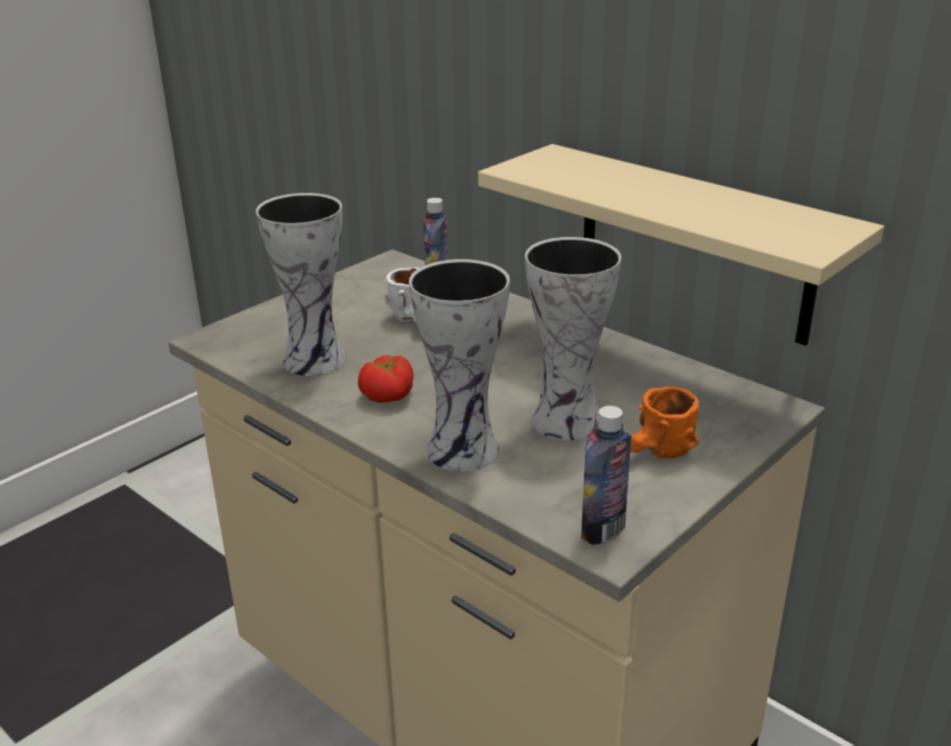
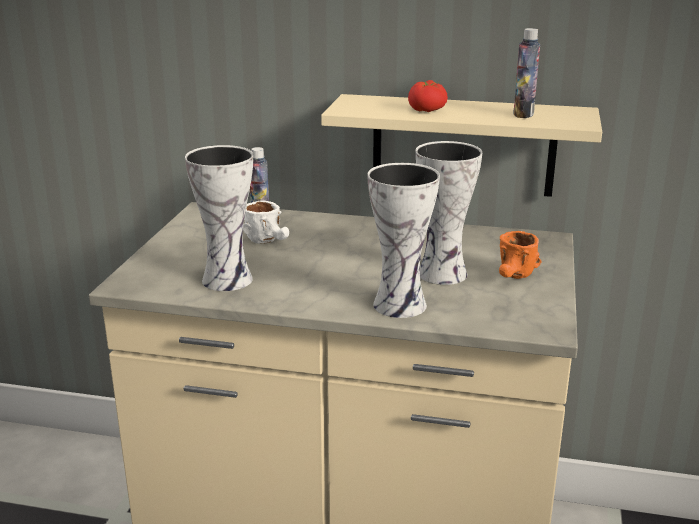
camera: 30 degrees left, 5 degrees down
(389, 396) = (310, 287): tomato -> tomato (427, 110)
(603, 531) = (535, 323): bottle -> bottle (523, 114)

